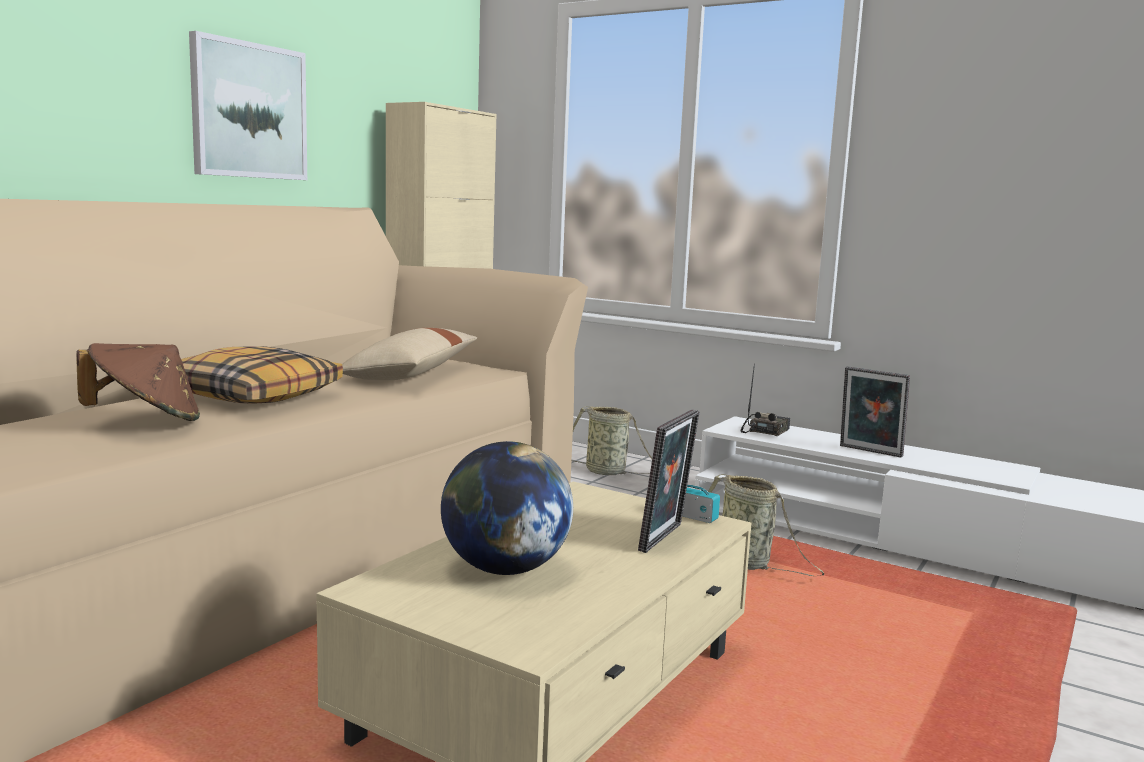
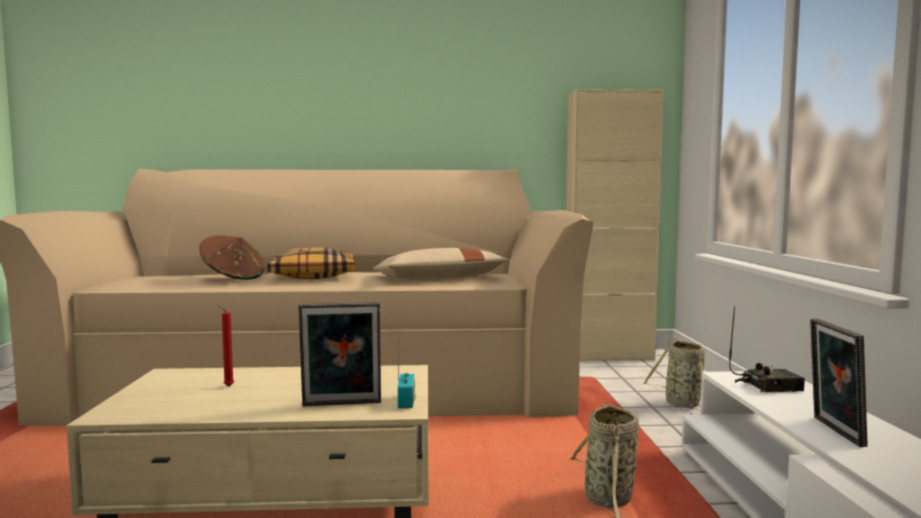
camera: 55 degrees right, 5 degrees down
(249, 111) = (453, 113): picture -> none
(505, 569) = (227, 386): globe -> red candle

